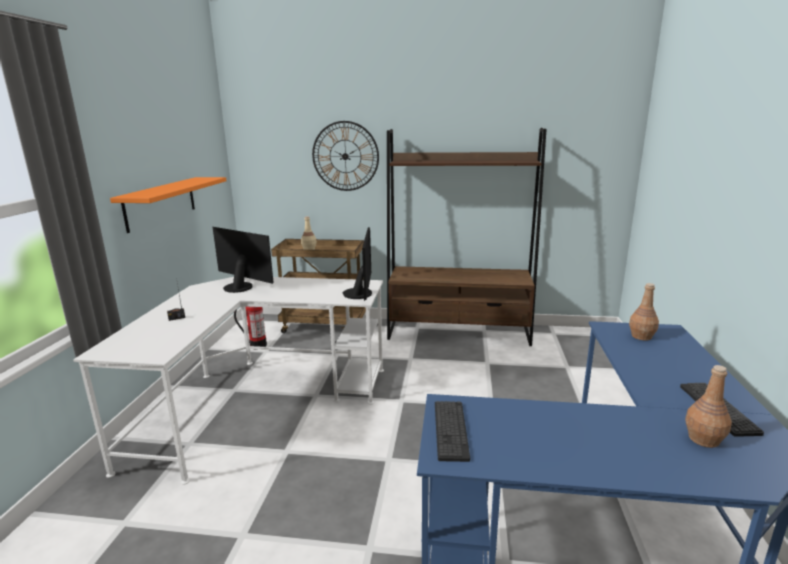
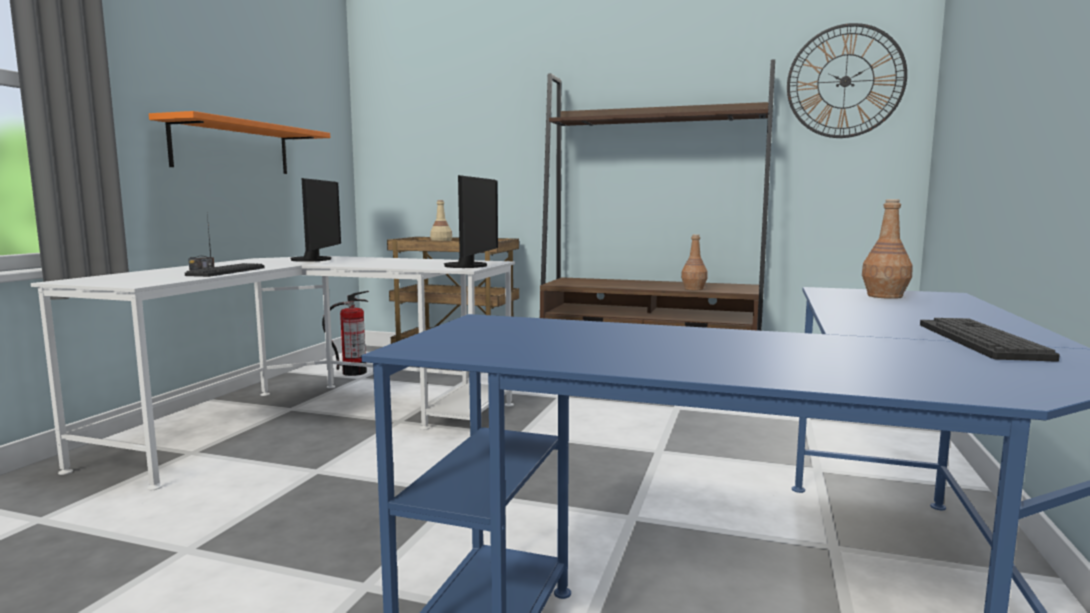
camera: 10 degrees right, 10 degrees down
(240, 286) = (316, 259): monitor -> monitor turned 45 degrees clockwise
(345, 156) = (499, 121): wall clock -> wall clock (845, 81)
(450, 430) = (465, 333): keyboard -> keyboard (226, 271)
(703, 439) = (926, 358): brown bottle -> brown bottle (693, 289)

